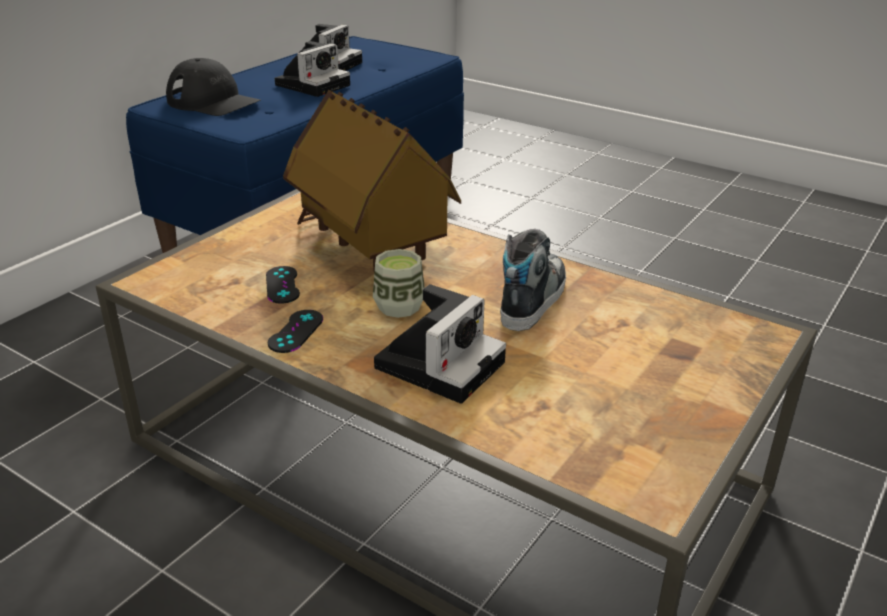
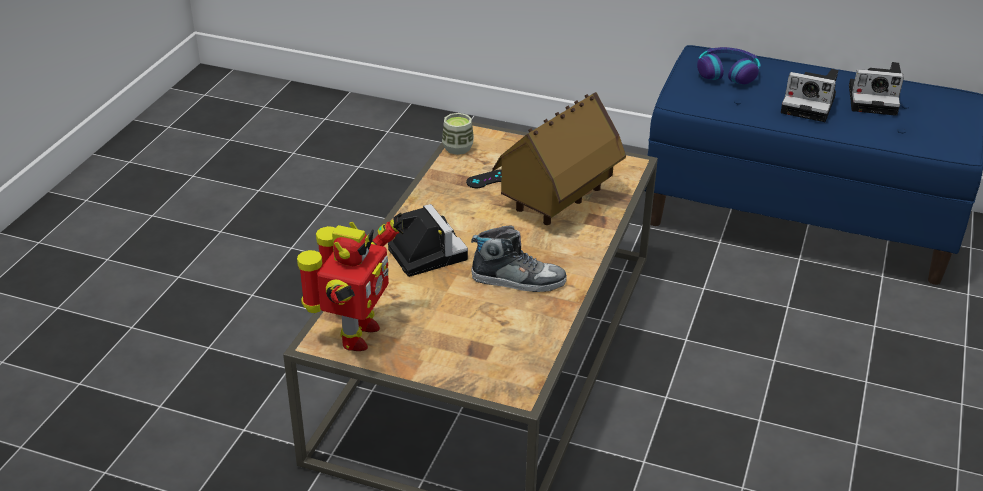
camera: 75 degrees right, 5 degrees up
(213, 102) = (727, 73): black cap -> headphones
(296, 331) = (437, 196): black game controller -> none
(399, 306) = (482, 227): cup -> cup (457, 148)
(441, 362) = (425, 253): camera -> camera turned 135 degrees counterclockwise
(641, 458) = (355, 336): none -> toy robot

